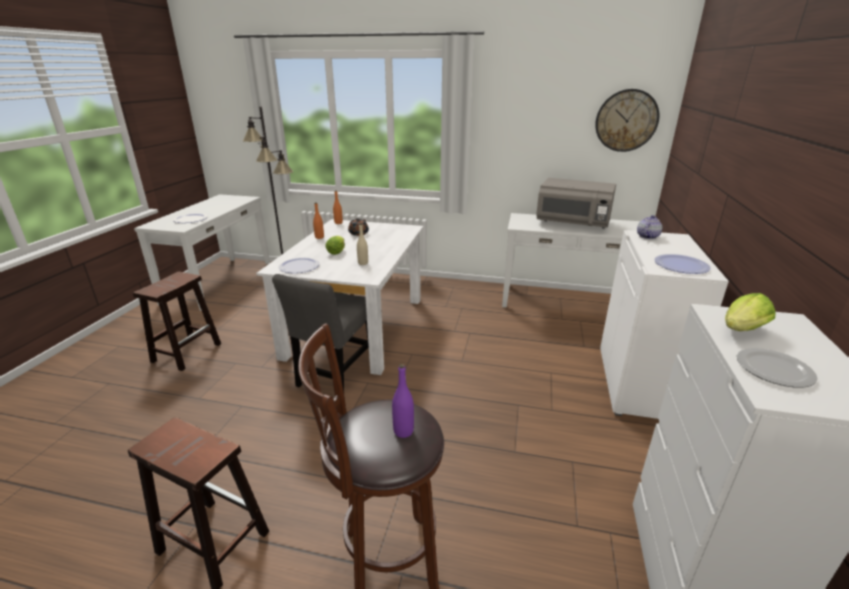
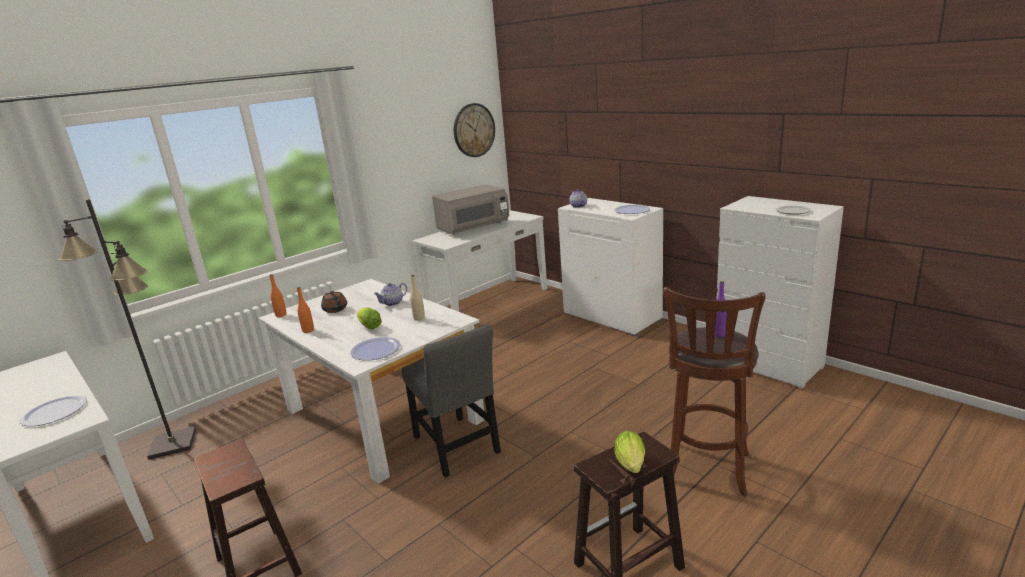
camera: 55 degrees left, 5 degrees down
(384, 246) = (392, 303): none -> teapot
(740, 331) = (756, 207): lettuce -> lettuce (631, 466)

